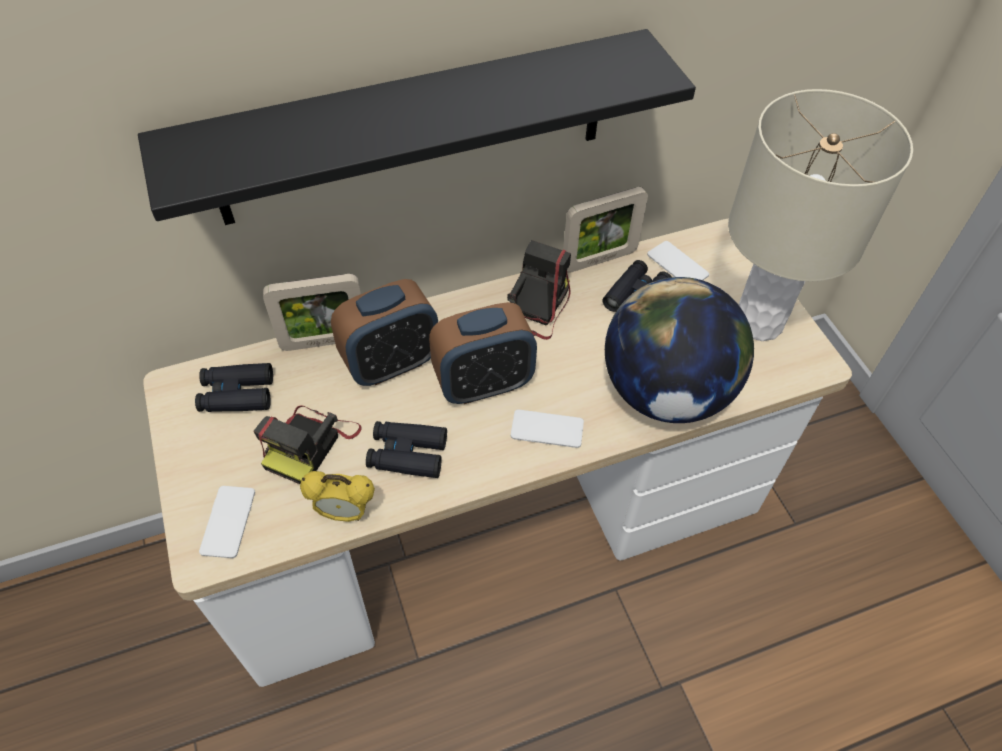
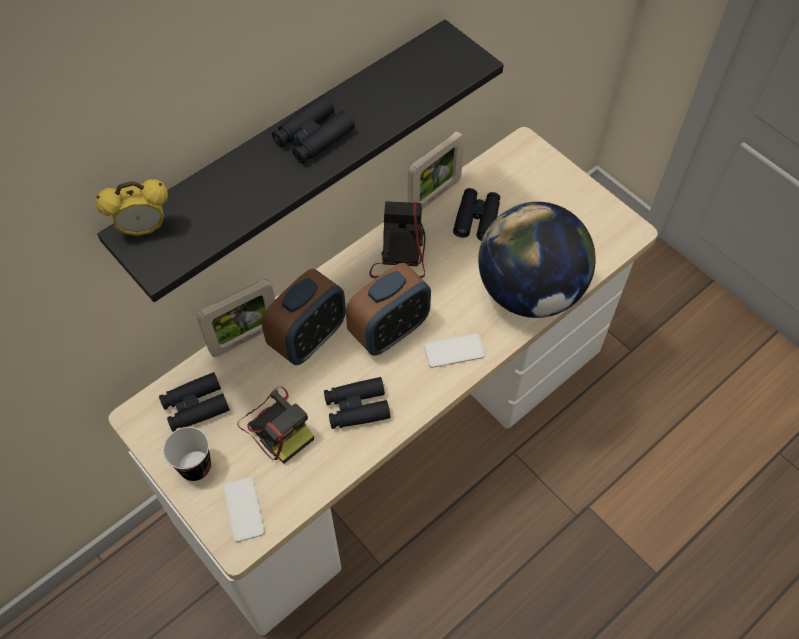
camera: 20 degrees left, 5 degrees up
(202, 457) = (195, 467): none -> cup
(310, 444) = (277, 426): camera -> camera turned 45 degrees counterclockwise
(345, 513) = (331, 470): alarm clock -> alarm clock (144, 229)
(429, 103) = (313, 137): none -> black binoculars
(677, 265) = (497, 181): phone -> none
(758, 322) = (575, 211): beige table lamp -> none

